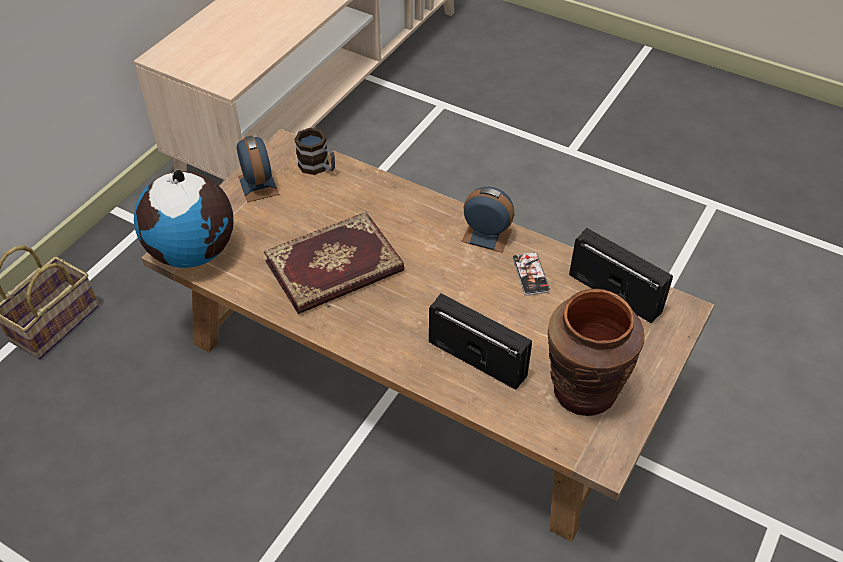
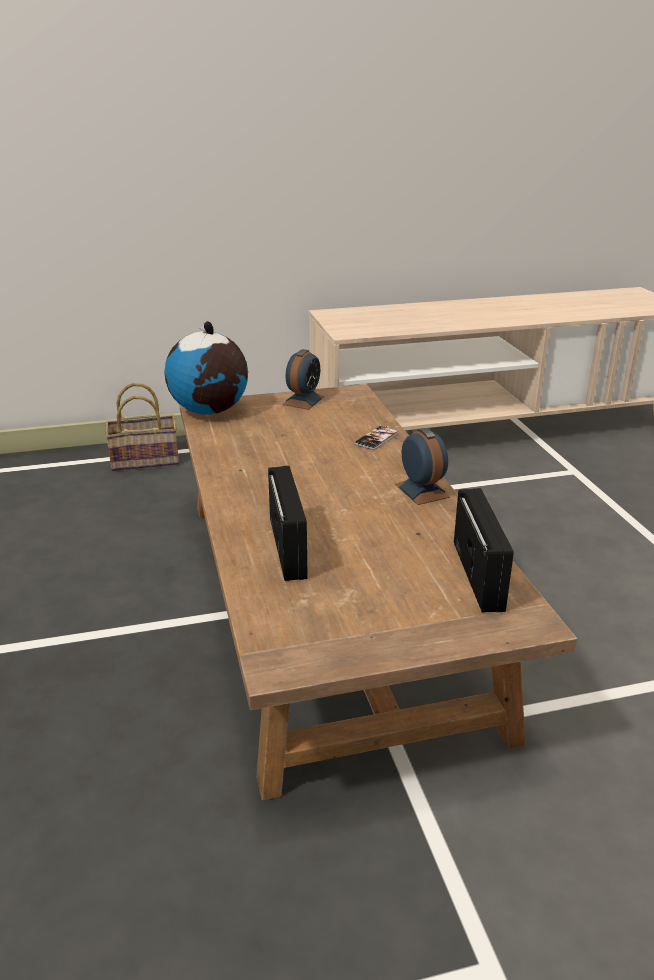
camera: 45 degrees right, 20 degrees down
(318, 167) = (358, 408): mug -> none
(335, 268) = (279, 455): book -> none
(530, 274) = (420, 527): phone -> phone (376, 439)
(583, 391) = (338, 614): brown vase -> none

